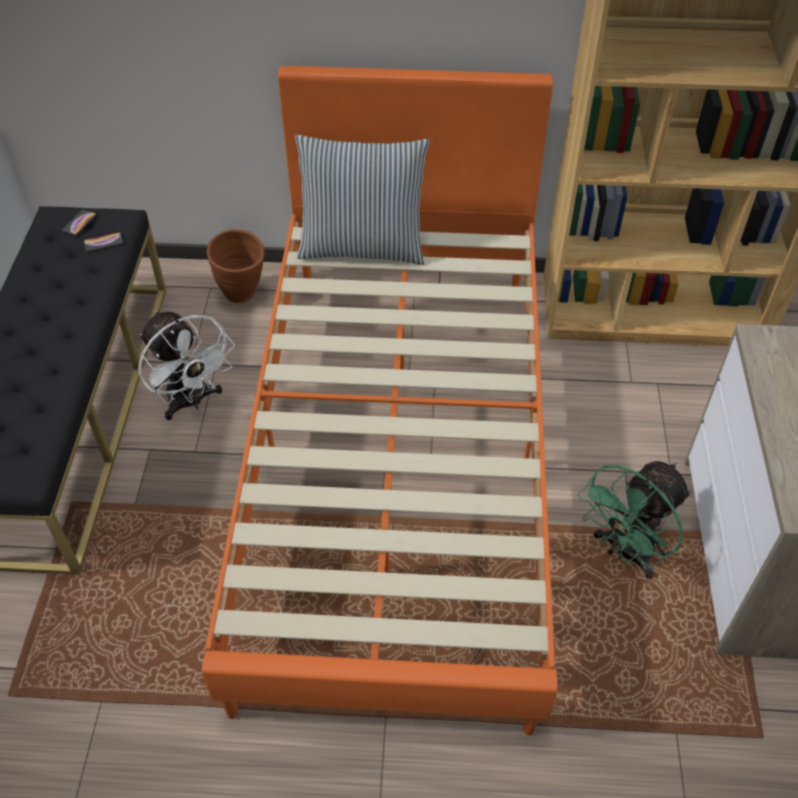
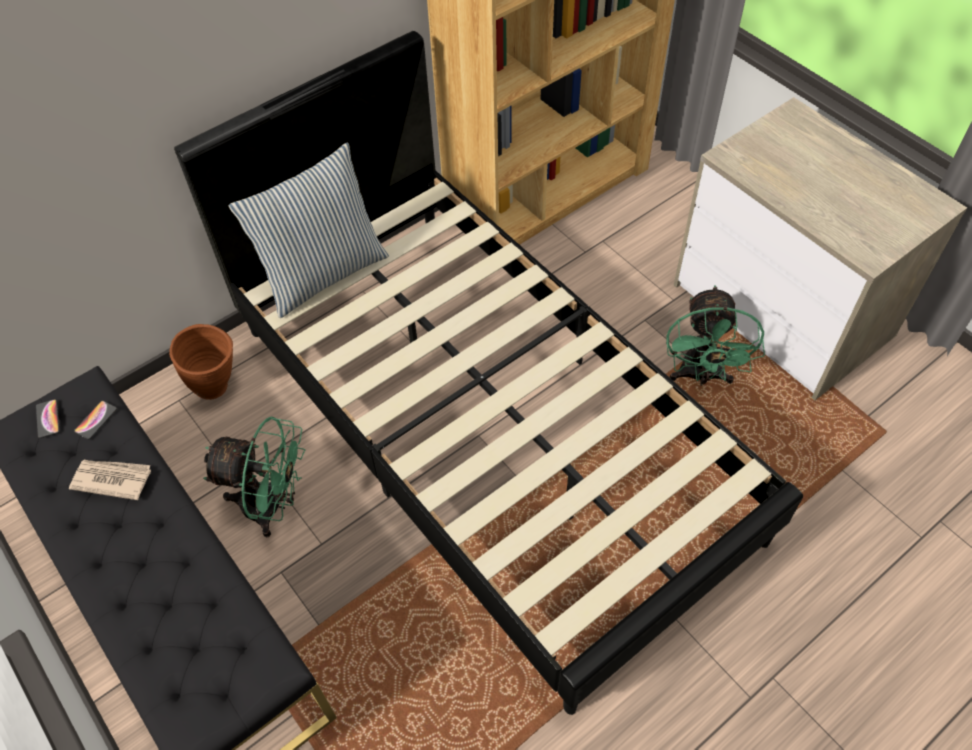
camera: 40 degrees left, 5 degrees up
(71, 285) = (111, 479): none -> newspaper
(192, 401) = (272, 506): white fan -> green fan
(399, 459) = (487, 427): orange bed -> black bed

